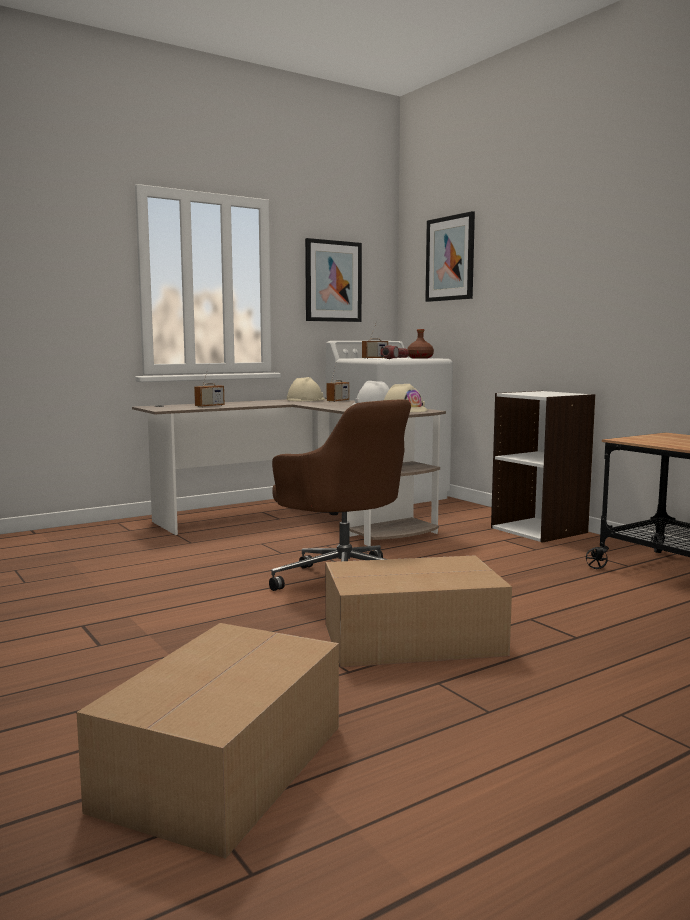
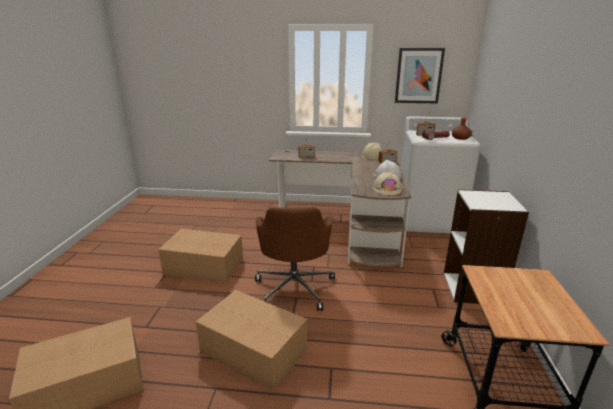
camera: 40 degrees right, 15 degrees up
(148, 601) = (205, 266): none -> cardboard box
(450, 258) = (496, 67): picture -> none

